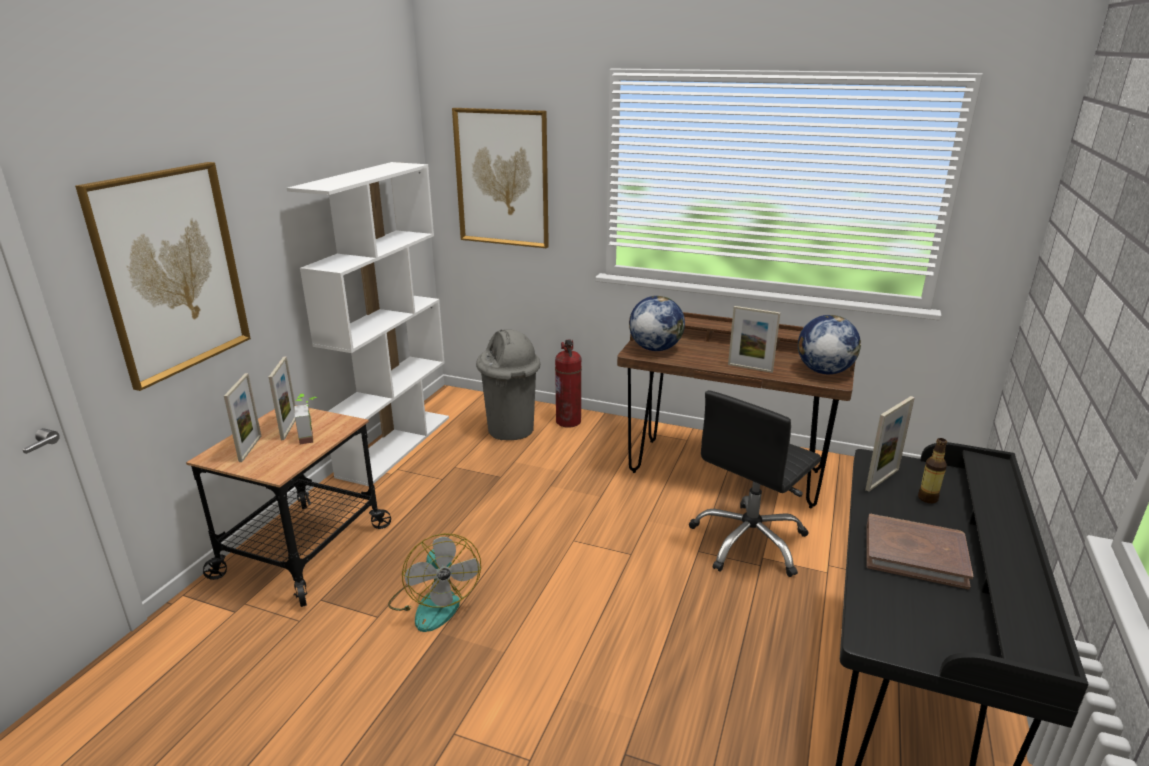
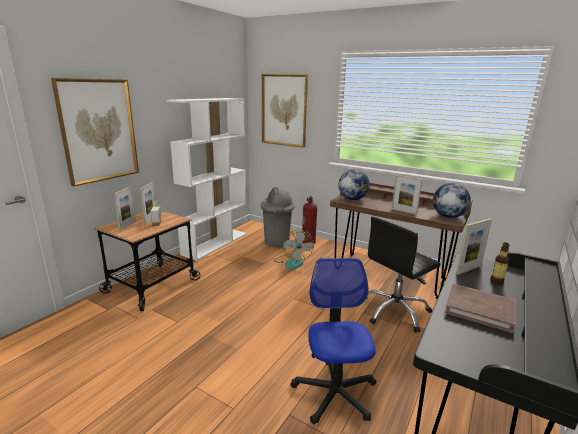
camera: 10 degrees right, 5 degrees down
(434, 602) = (208, 318): fan -> fan (292, 262)
(687, 704) = (335, 393): none -> office chair

